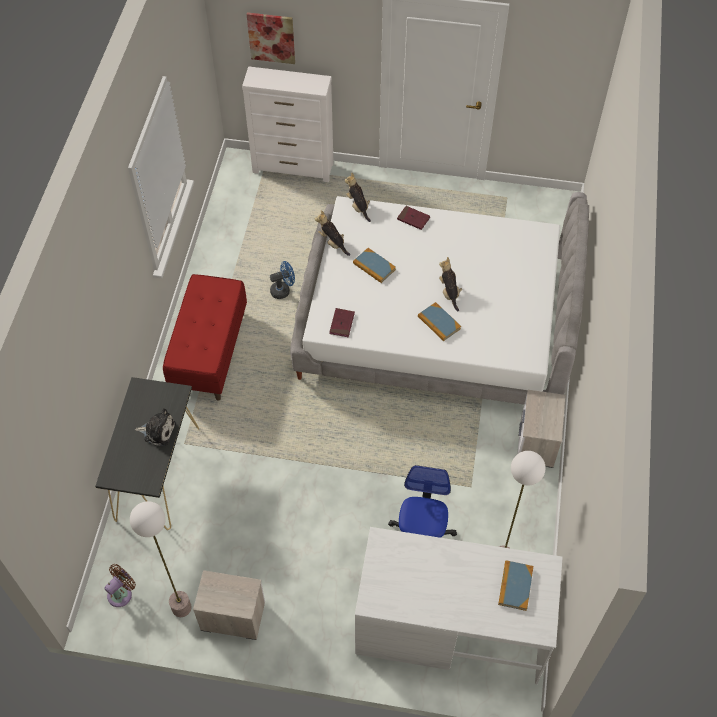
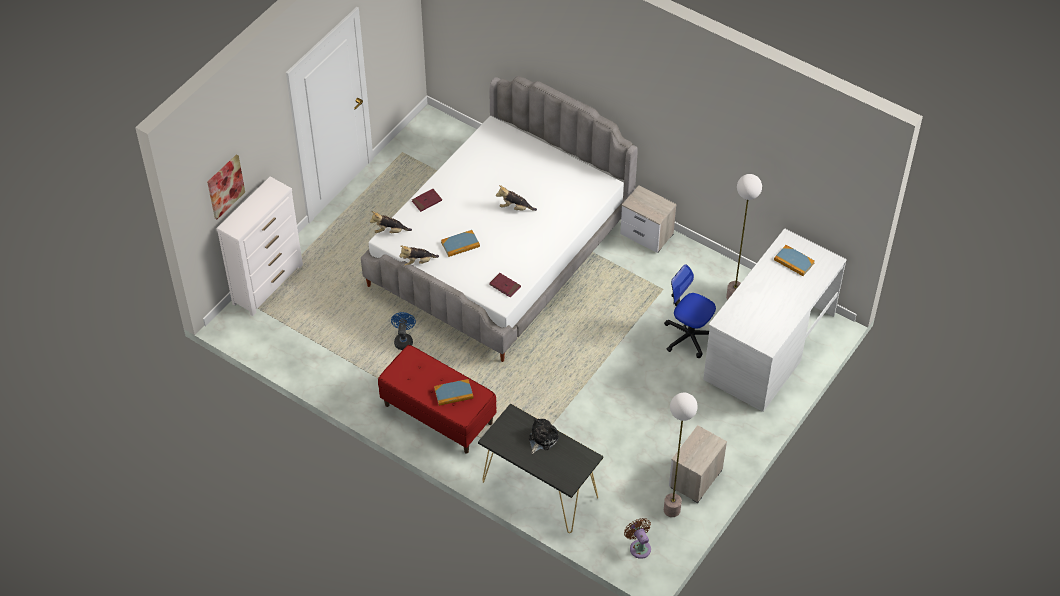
camera: 65 degrees left, 5 degrees down
(439, 323) = (540, 226): book -> book (453, 393)

